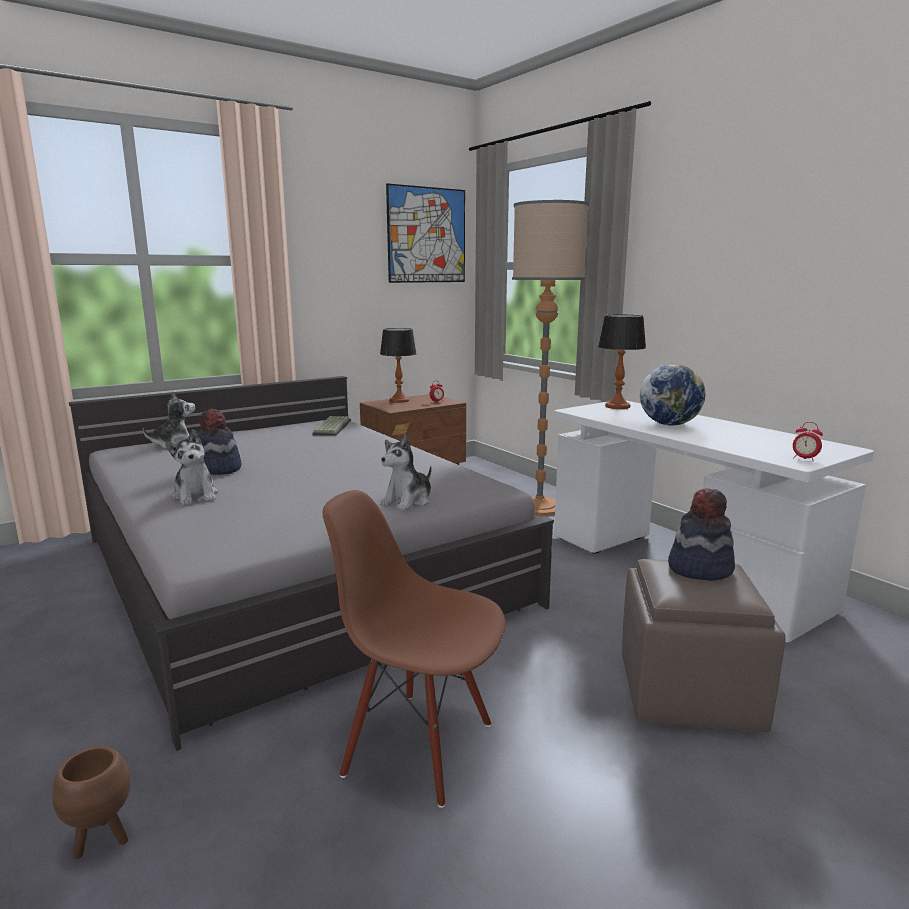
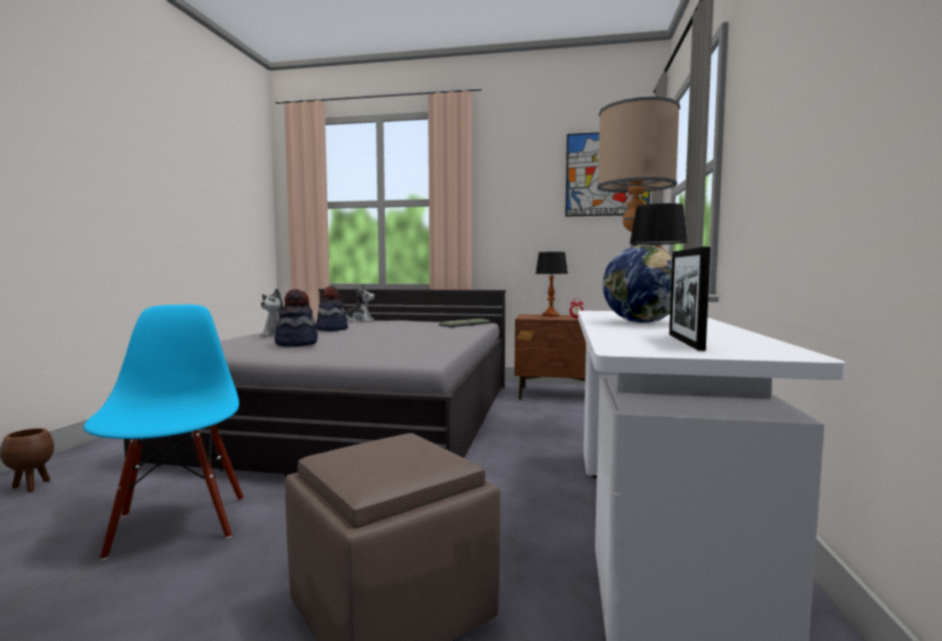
camera: 45 degrees right, 10 degrees down
(408, 501) = (349, 353): plush toy -> none
(419, 747) = (177, 525): brown chair -> blue chair
(699, 568) = (415, 449): hat -> hat (296, 344)
(778, 446) = (685, 341): none -> picture frame
(804, 459) = (657, 350): alarm clock -> none

